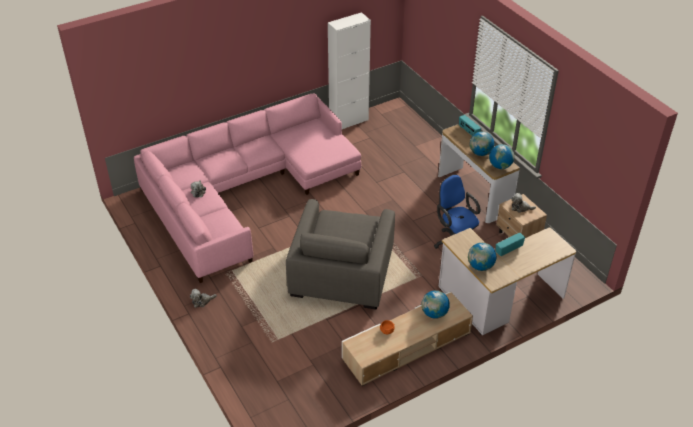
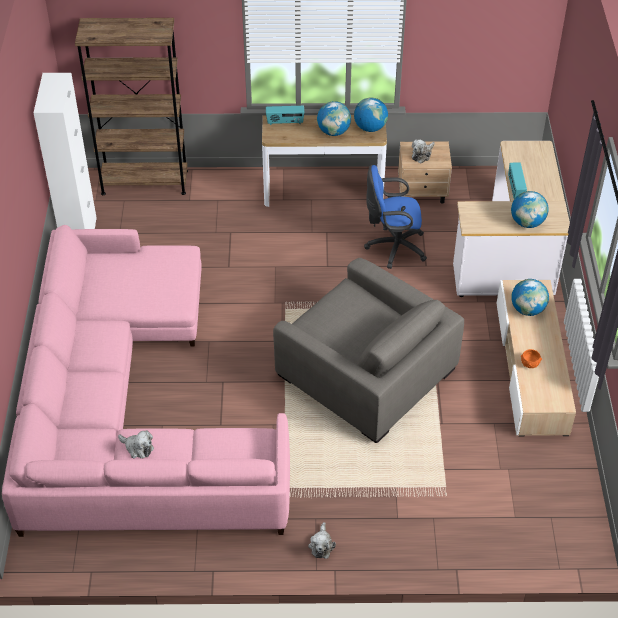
camera: 60 degrees left, 5 degrees up
(412, 124) = (144, 182): none -> brown bookcase

